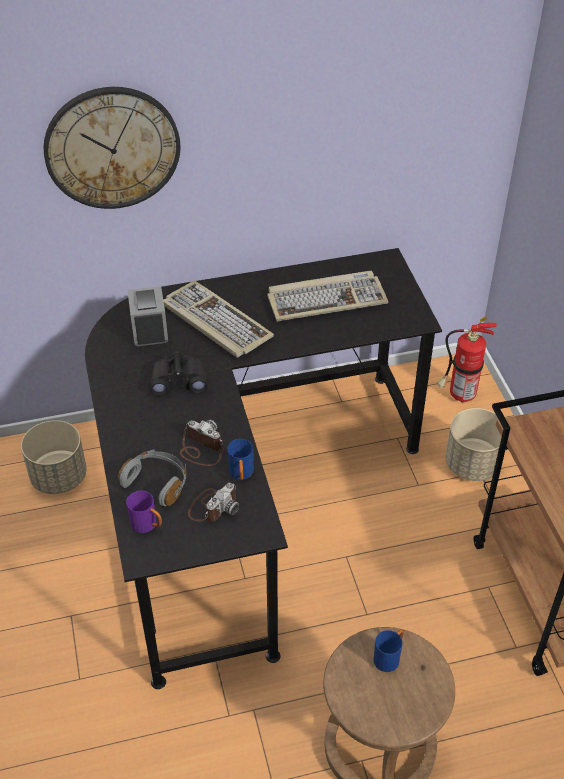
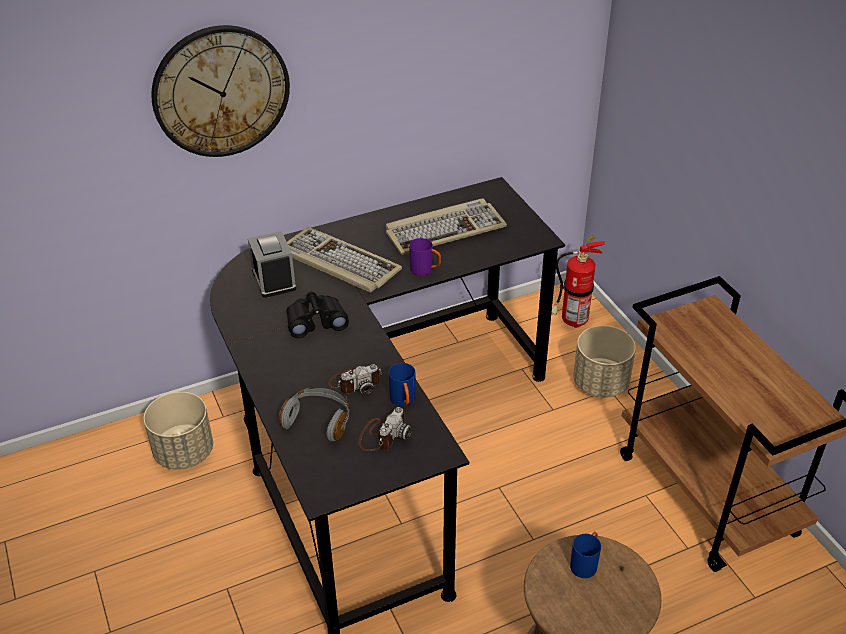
camera: 10 degrees left, 5 degrees down
(148, 525) = (319, 462): purple mug -> purple mug (425, 270)
(201, 449) = (355, 382): camera -> camera turned 135 degrees clockwise

